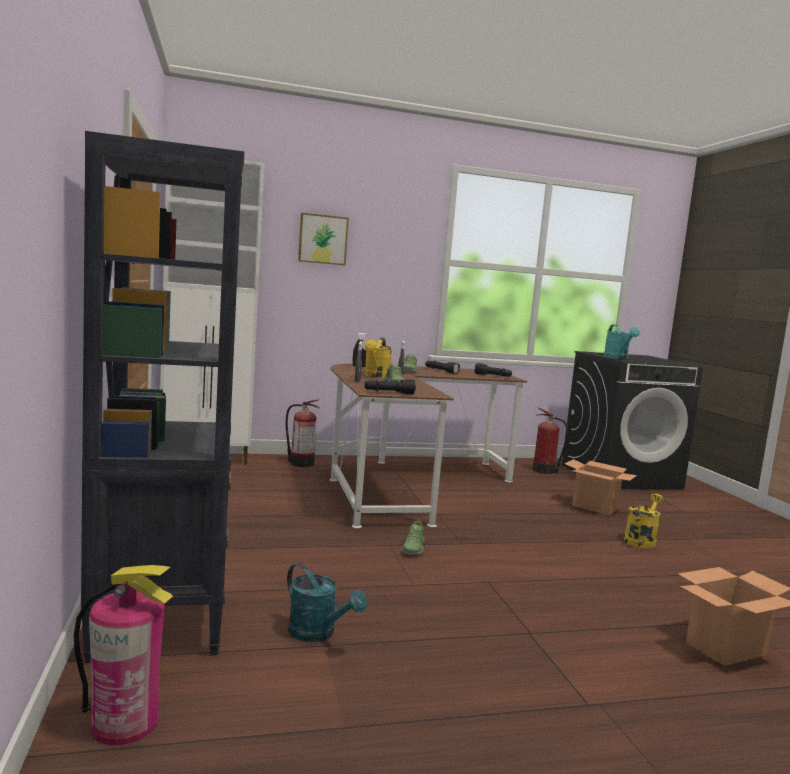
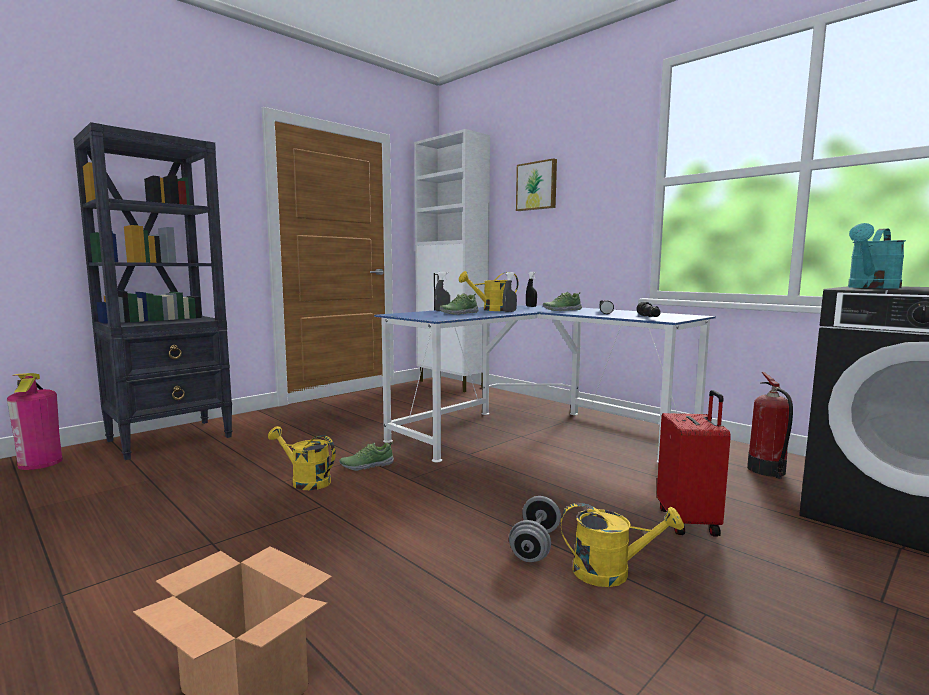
camera: 60 degrees right, 0 degrees up
(300, 463) = (503, 399): fire extinguisher -> none
(318, 633) = (167, 474): turquoise watering can -> none
(389, 393) = (404, 315): black flashlight -> none
(405, 483) = (536, 431): brown desk -> blue desk
(424, 576) = (305, 481): none -> yellow watering can
(595, 507) = (689, 521): cardboard box -> red suitcase
(601, 544) = (535, 545): none -> grey dumbbell

